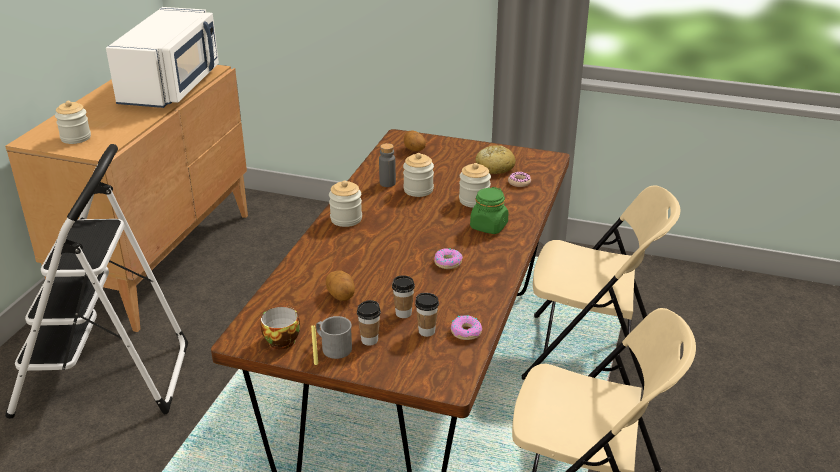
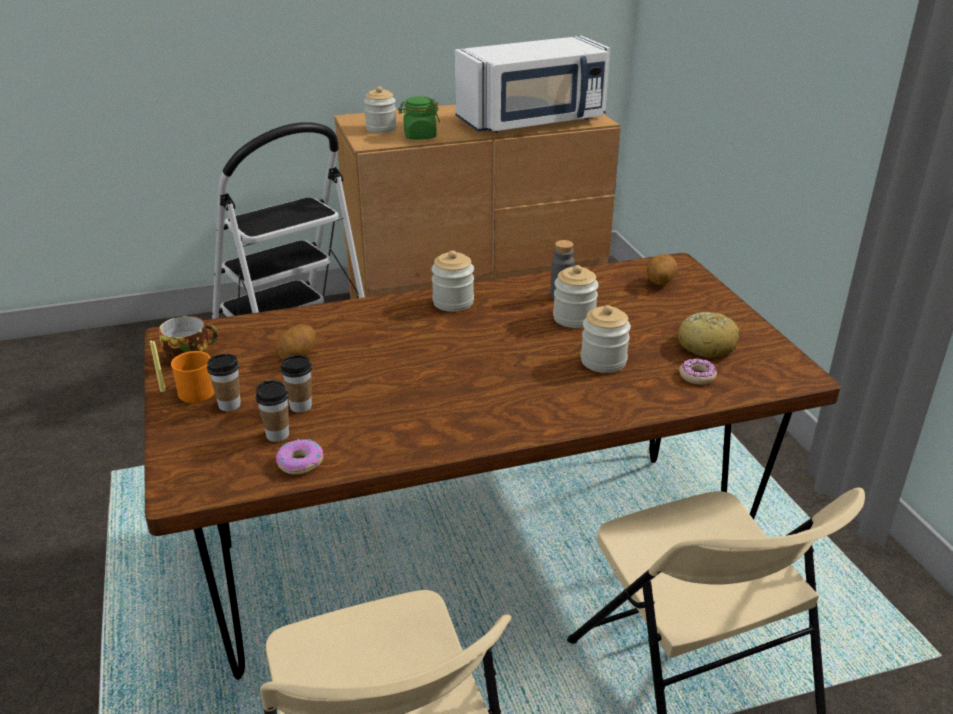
camera: 55 degrees right, 0 degrees up
(333, 347) = (199, 389): grey mug -> orange mug
(447, 262) = (438, 395): donut -> none
(488, 226) = (556, 393): green jar -> green jar (419, 136)

